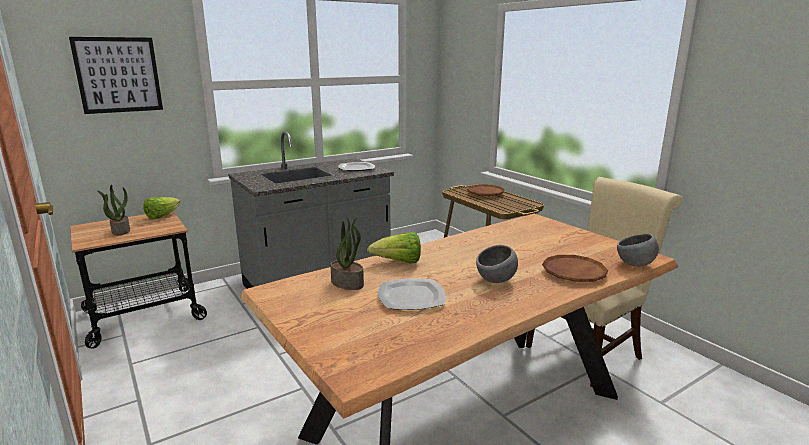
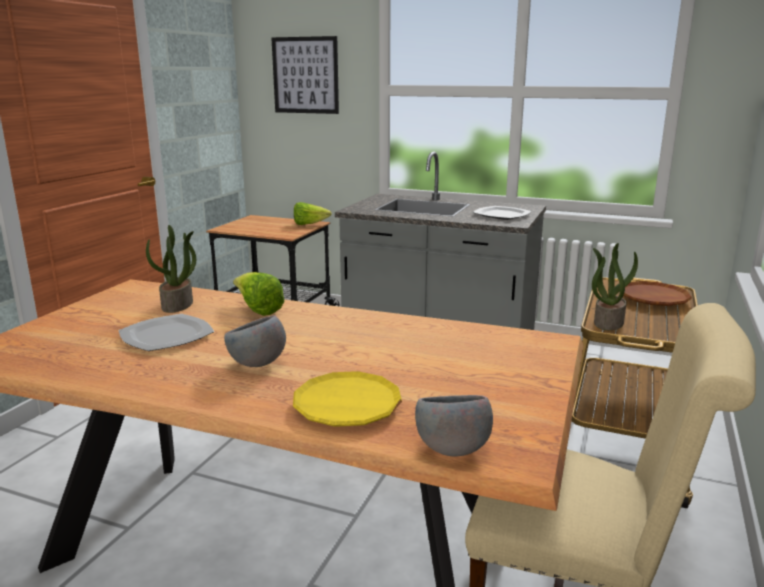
camera: 55 degrees right, 0 degrees up
(120, 231) = (259, 227): potted plant -> potted plant (608, 322)
(573, 272) = (347, 406): brown plate -> yellow plate

